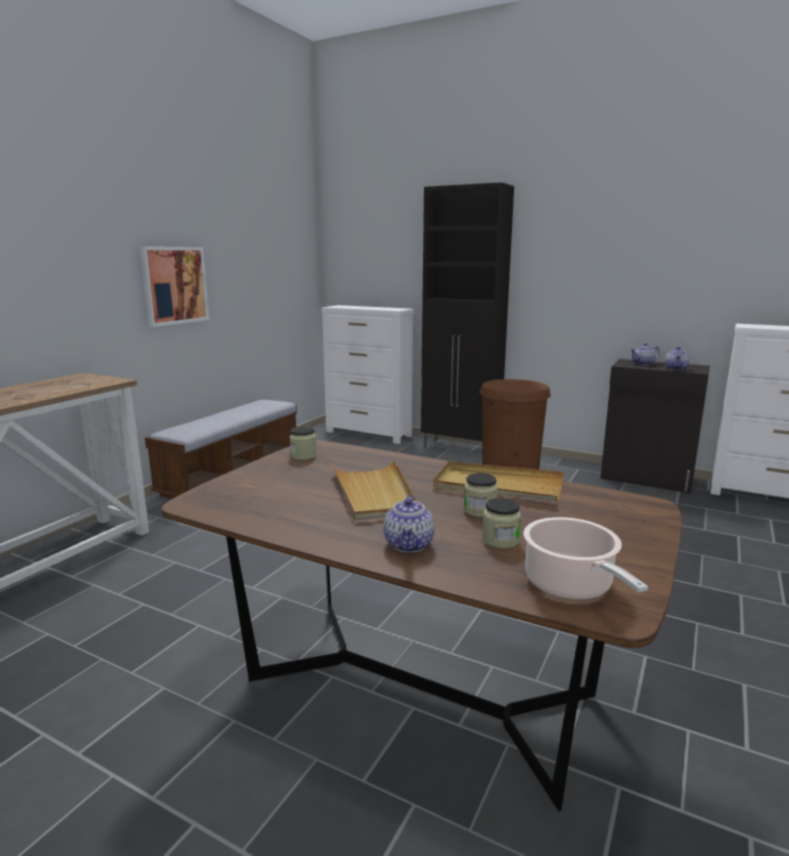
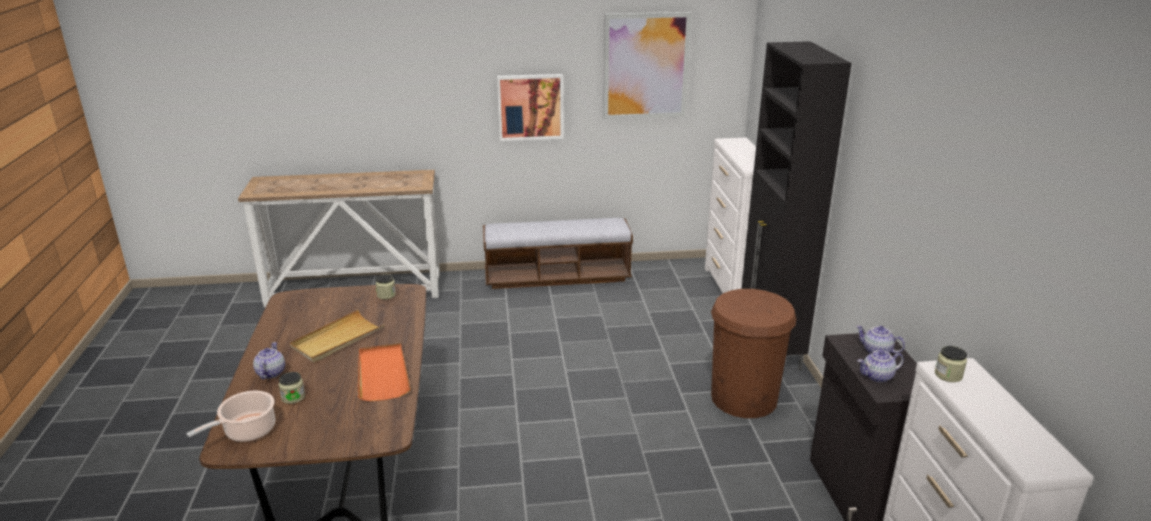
camera: 55 degrees right, 10 degrees up
(259, 242) = (645, 66): none -> picture
(409, 545) = (270, 373): teapot -> teapot turned 120 degrees clockwise
(480, 510) = (334, 379): jar -> jar (948, 375)
(498, 486) = (382, 374): beige tray -> orange tray

